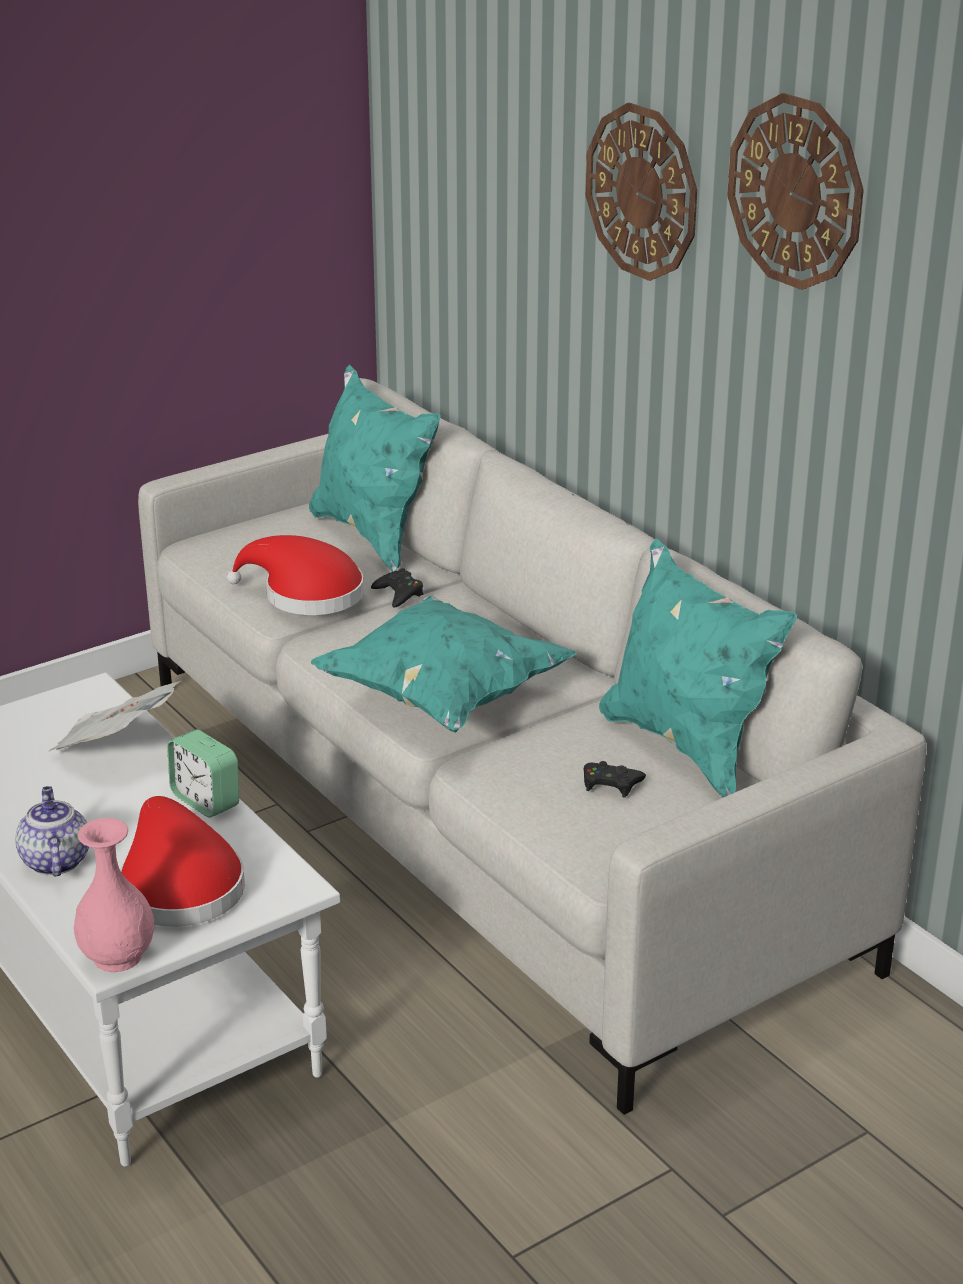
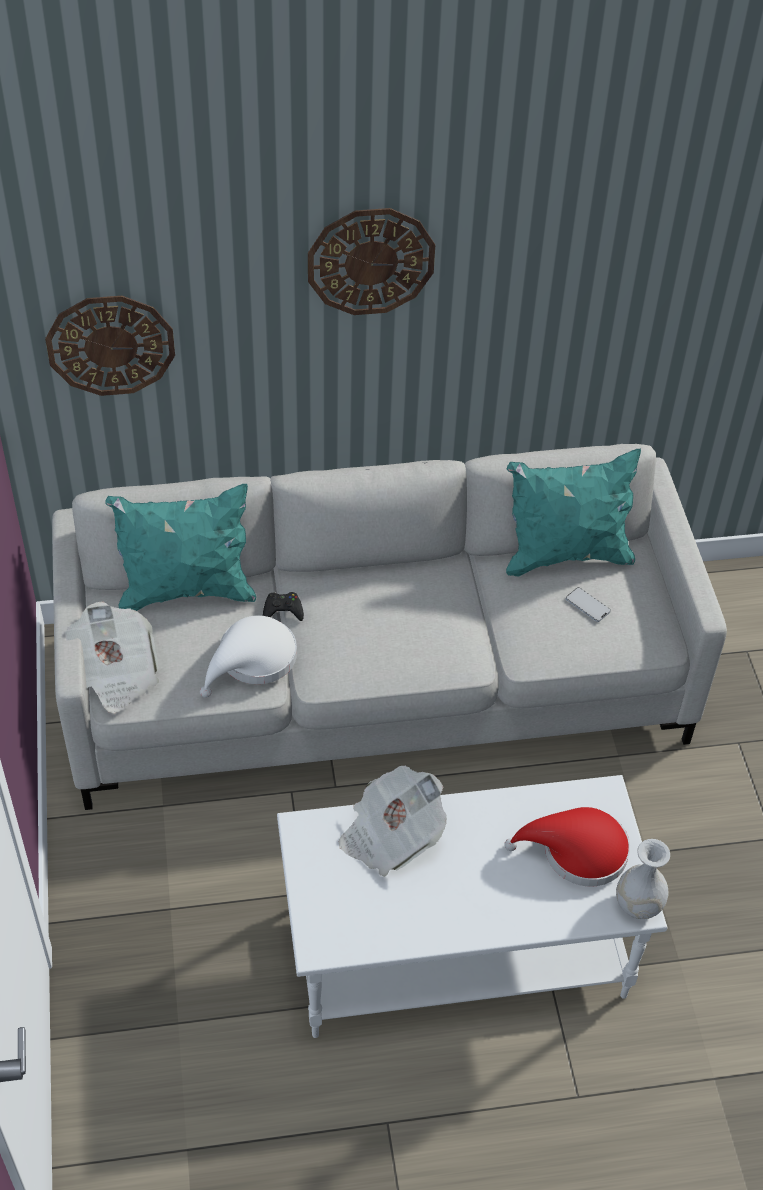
camera: 65 degrees left, 20 degrees up
(55, 860) = (515, 910): teapot -> none
(118, 956) = (637, 904): pink vase -> white vase
(205, 801) = (487, 807): alarm clock -> none
(225, 533) = (114, 673): none -> newspaper
(306, 594) = (253, 660): red hat -> white hat
(442, 698) = (440, 642): turquoise pillow -> none
(611, 784) = (587, 605): black game controller -> phone
(796, 192) = (533, 218): wall clock -> wall clock (110, 345)

